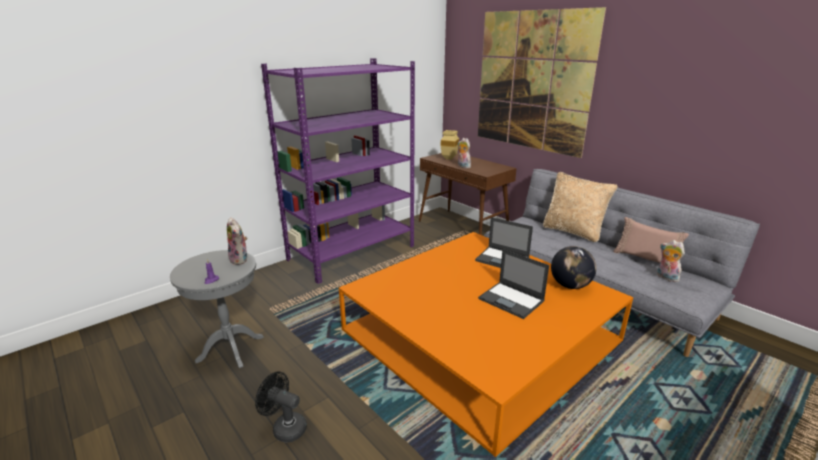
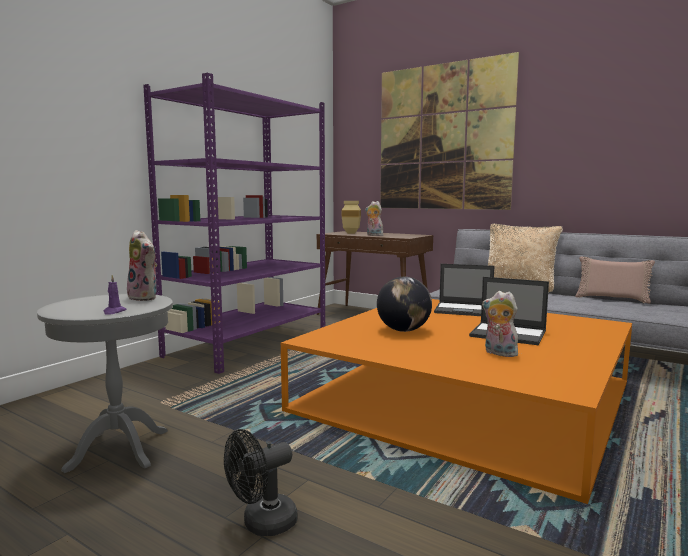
camera: 15 degrees left, 15 degrees down
(285, 427) = (262, 524): black fan -> black fan turned 45 degrees counterclockwise
(570, 285) = (559, 320): globe -> globe (403, 330)
(666, 277) = (647, 307): plush toy -> plush toy (499, 353)

